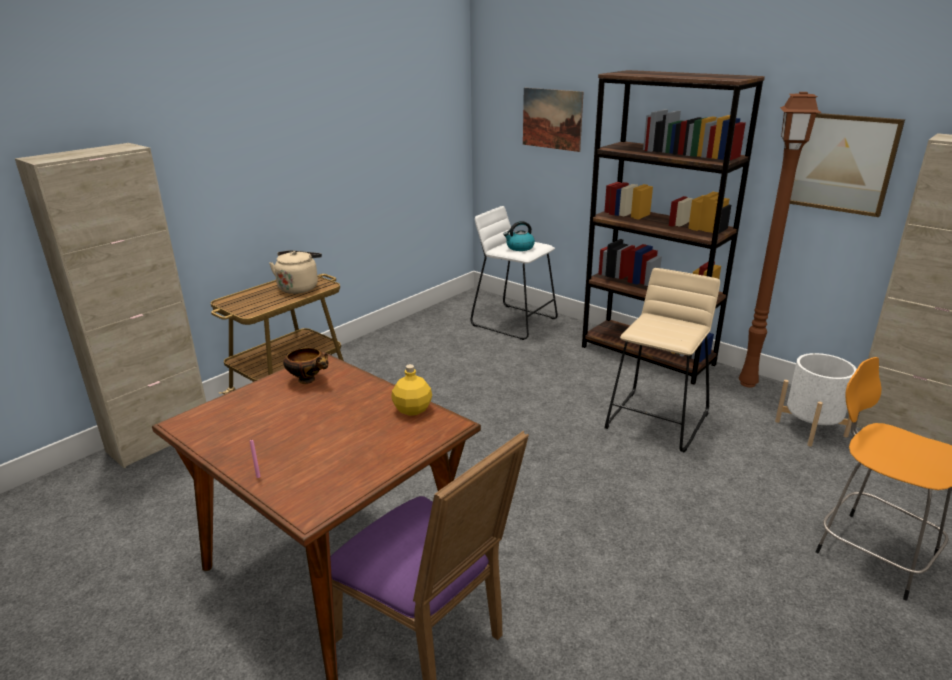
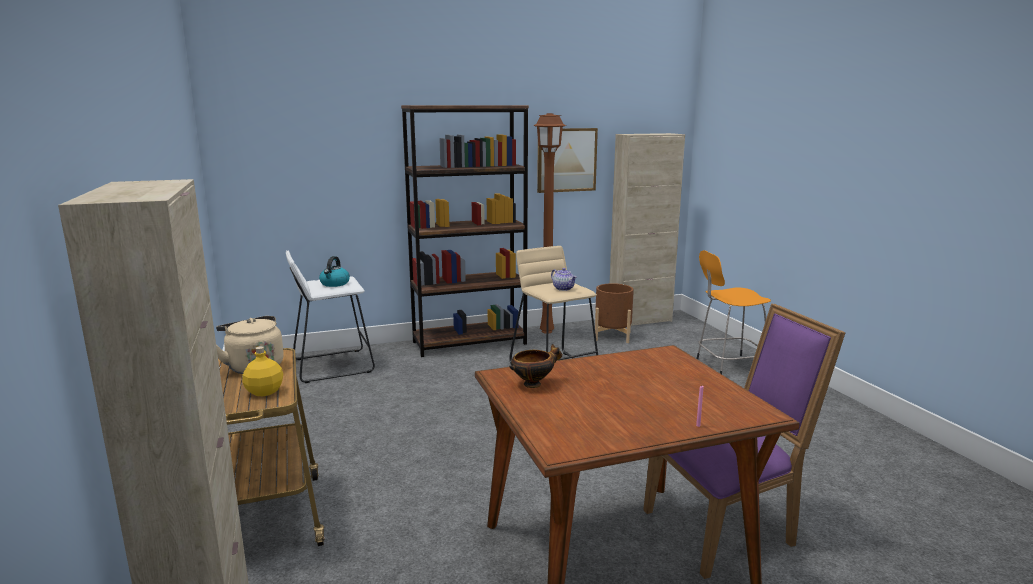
camera: 60 degrees left, 10 degrees down
(412, 409) = (633, 358): yellow bottle -> yellow bottle (264, 392)
(552, 119) = (319, 155): picture -> none
(667, 331) = (564, 288): none -> teapot
(810, 428) = (612, 336): white planter -> brown planter

